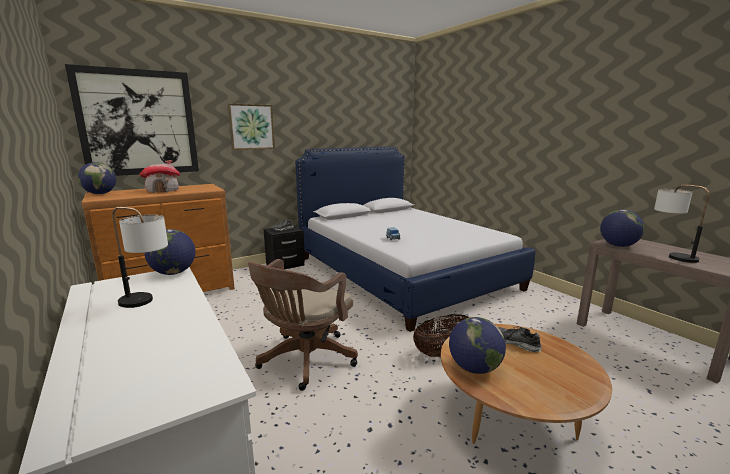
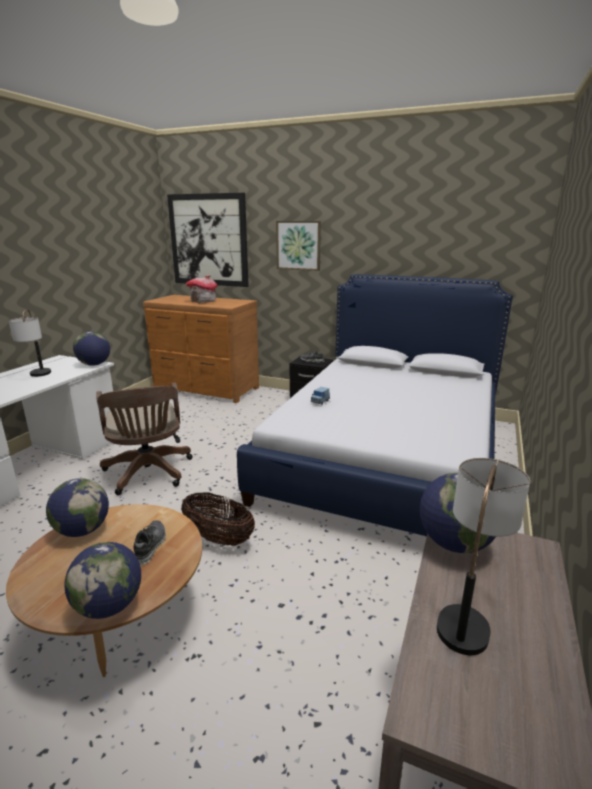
camera: 55 degrees right, 5 degrees up
(100, 194) = (172, 297): globe -> globe (109, 606)
(304, 361) = (148, 474): brown office chair -> brown office chair turned 105 degrees counterclockwise

